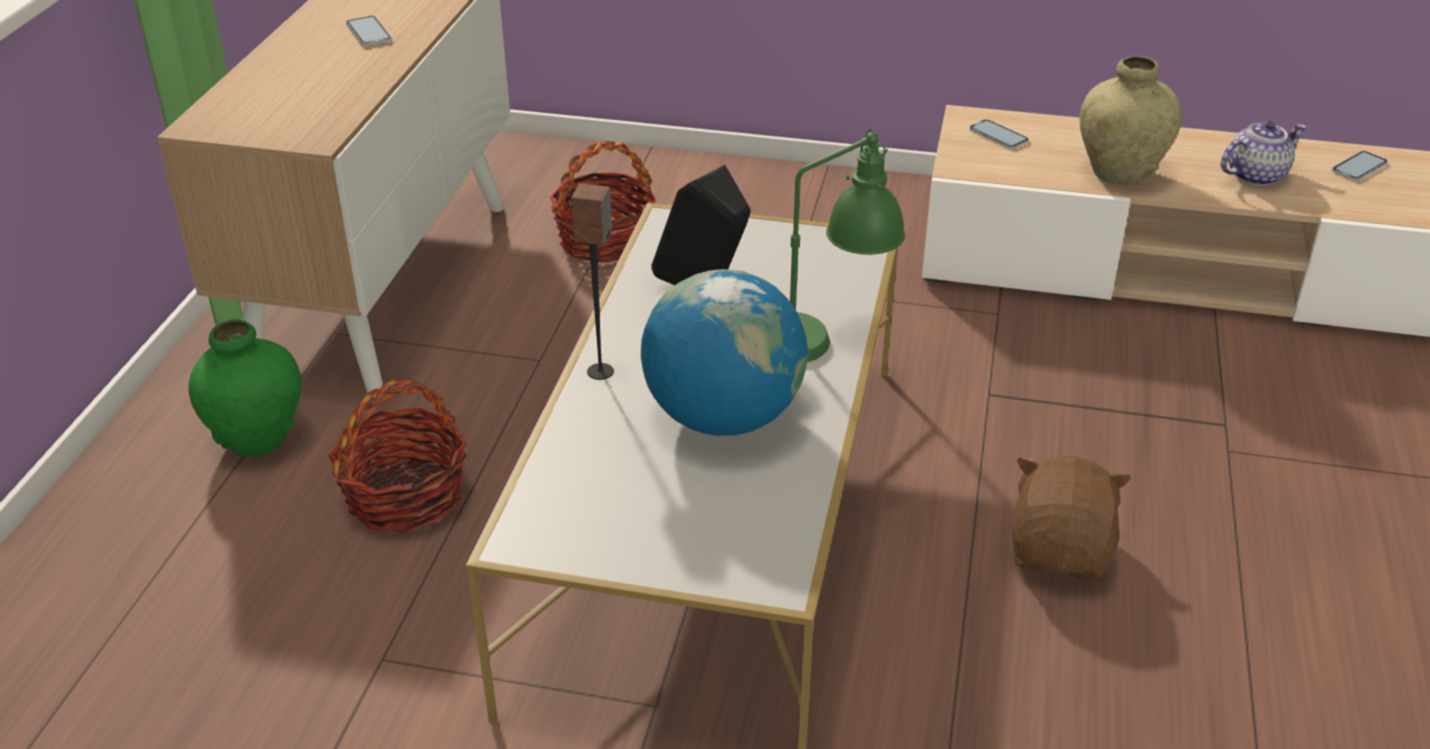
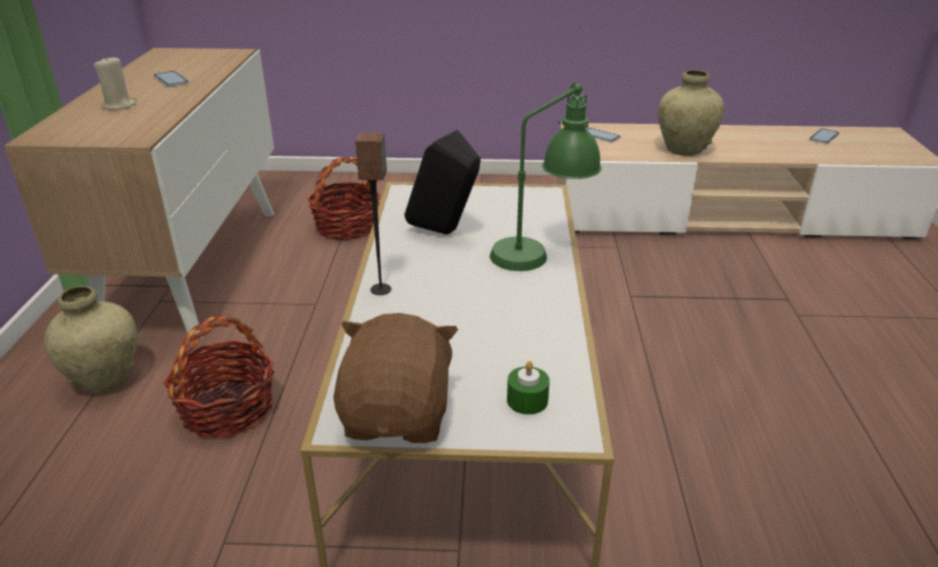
camera: 10 degrees left, 5 degrees down
(258, 439) = (105, 380): green vase -> beige vase
(298, 77) = (119, 106): none -> beige candle
(723, 417) = (485, 311): globe -> none
(737, 539) = (527, 400): none -> green candle
(1061, 551) = (718, 392): brown plush toy -> brown plush toy (399, 415)
(1255, 175) = (766, 145): teapot -> none

